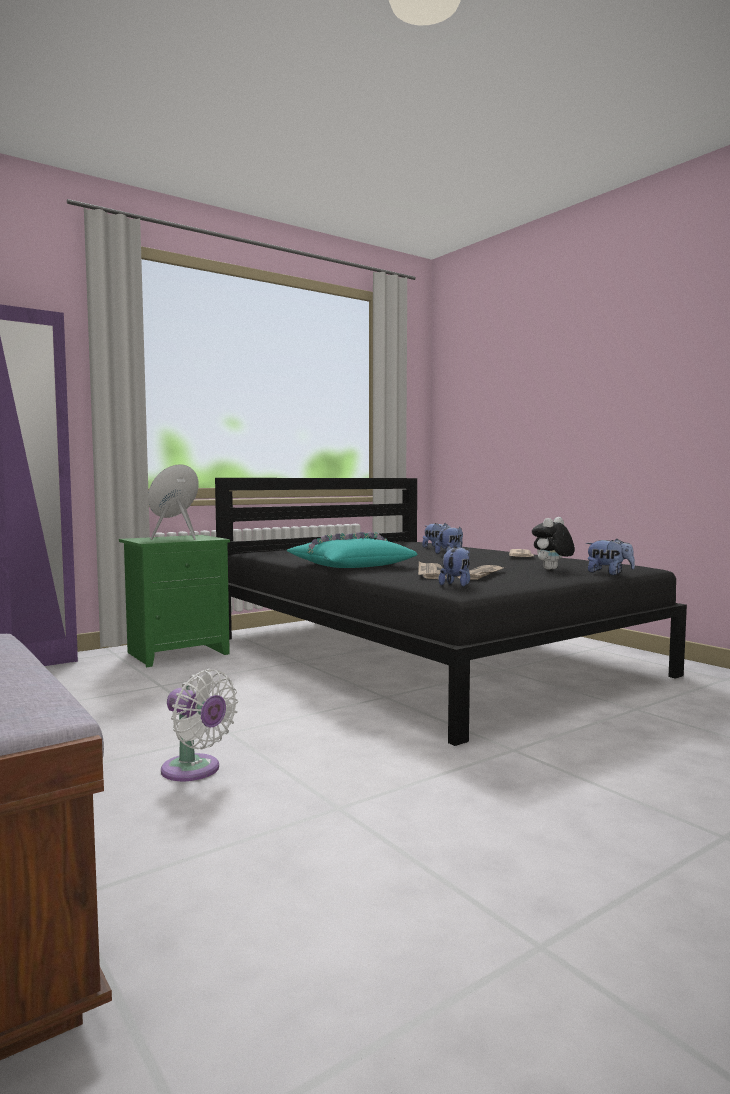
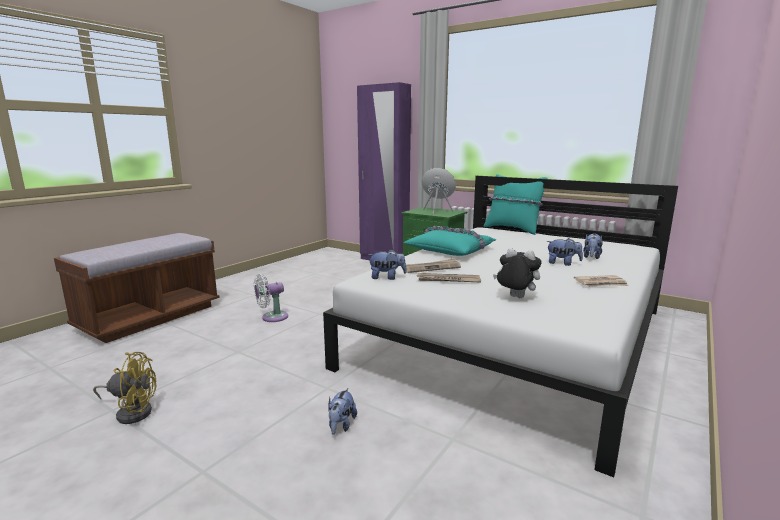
camera: 70 degrees right, 10 degrees up
(194, 771) = (272, 317): white fan -> white fan turned 45 degrees clockwise
(276, 549) = (512, 229): none -> turquoise pillow
(427, 655) = (515, 337): black bed -> white bed
(553, 917) = (132, 412): none -> yellow fan
(609, 573) = (518, 318): plush toy -> plush toy (341, 425)

